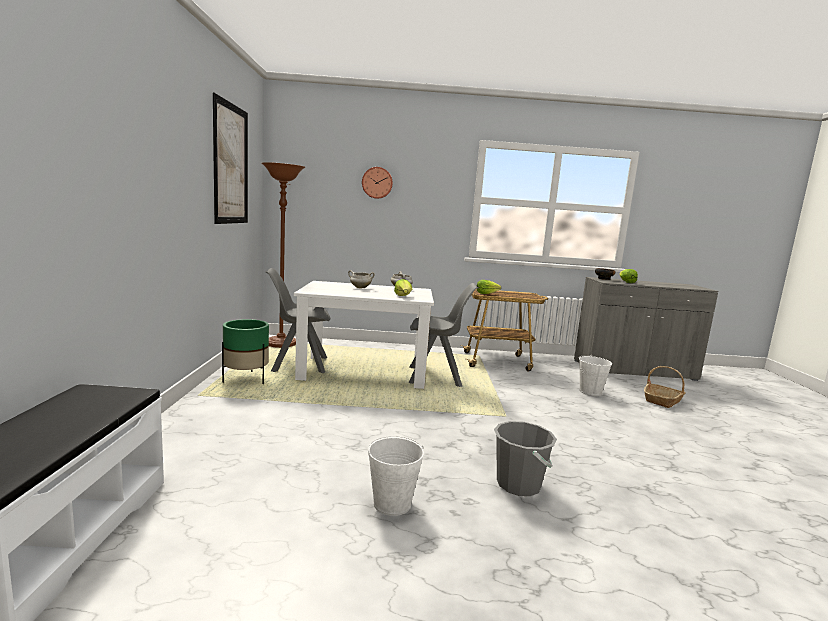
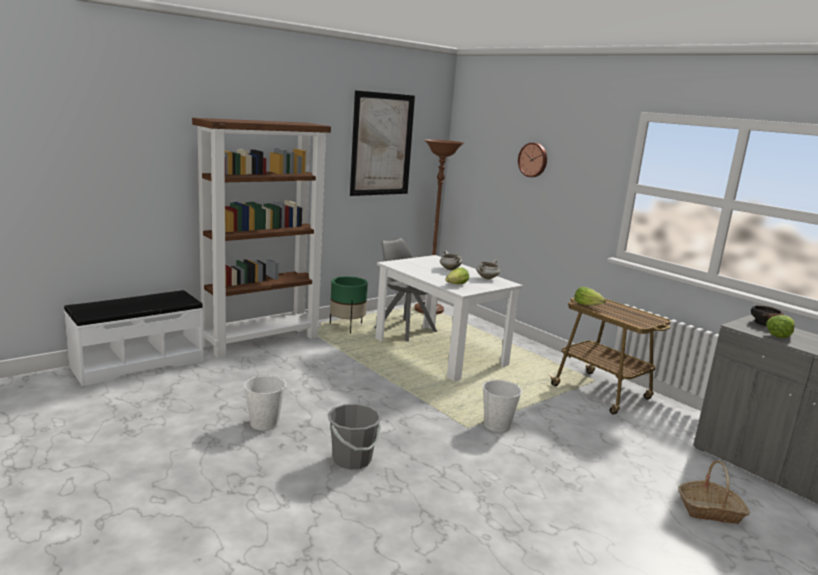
camera: 50 degrees right, 5 degrees up
(185, 426) = (262, 340): none -> brown bookcase
(436, 377) = (492, 379): grey chair -> none
(590, 392) = (630, 459): white bucket -> white bucket (497, 425)

